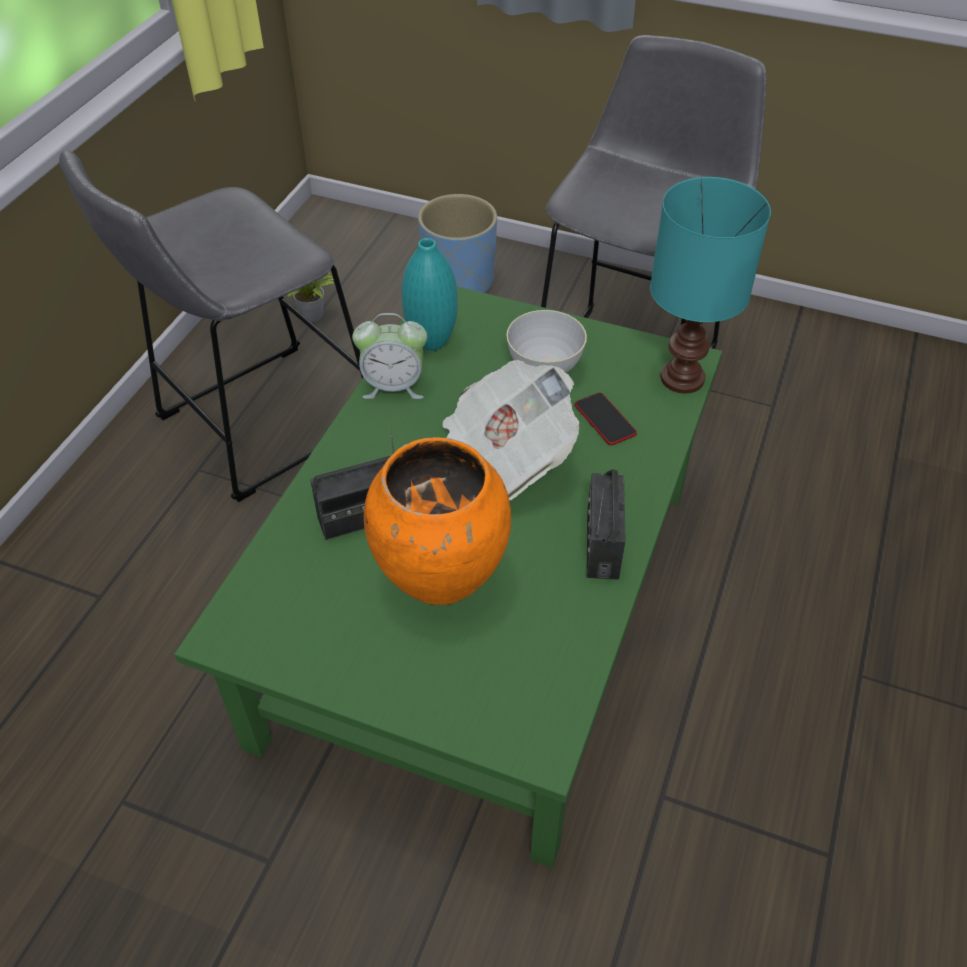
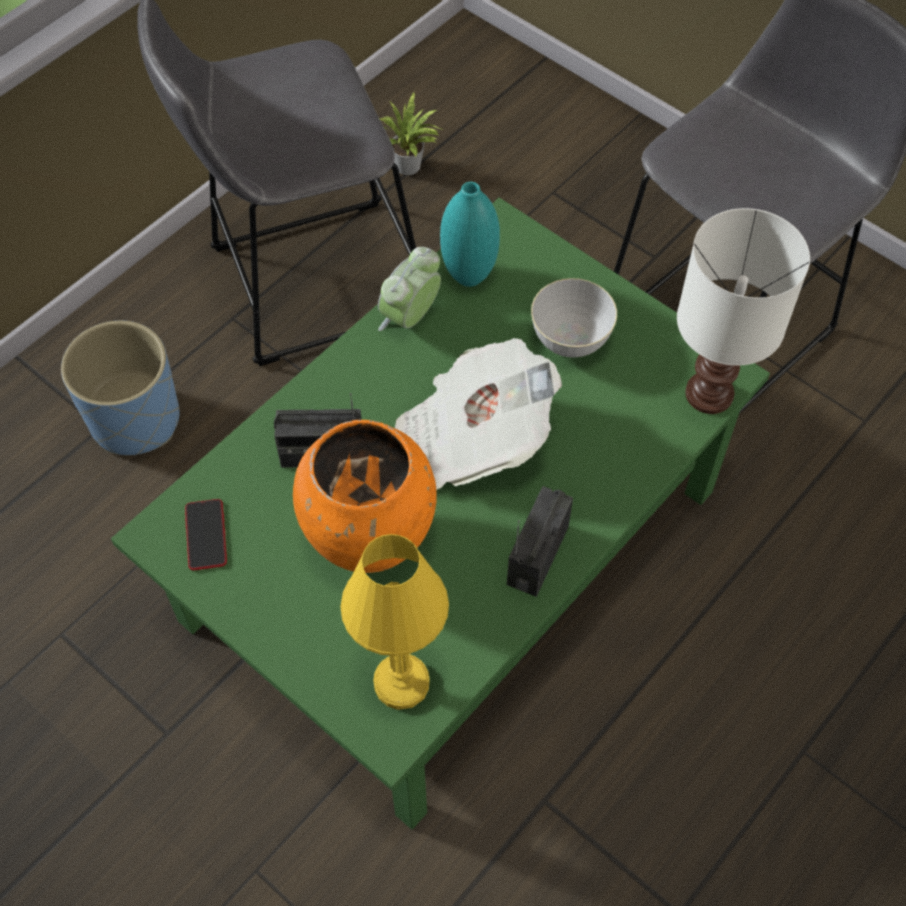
camera: 20 degrees right, 10 degrees up
(394, 386) = (410, 317): alarm clock -> alarm clock turned 105 degrees clockwise
(459, 282) = (582, 166): blue planter -> blue planter (136, 420)
(529, 695) = (401, 683): none -> yellow table lamp
(605, 420) = (604, 418): phone -> phone (206, 535)
(684, 379) = (711, 395): turquoise table lamp -> white table lamp

